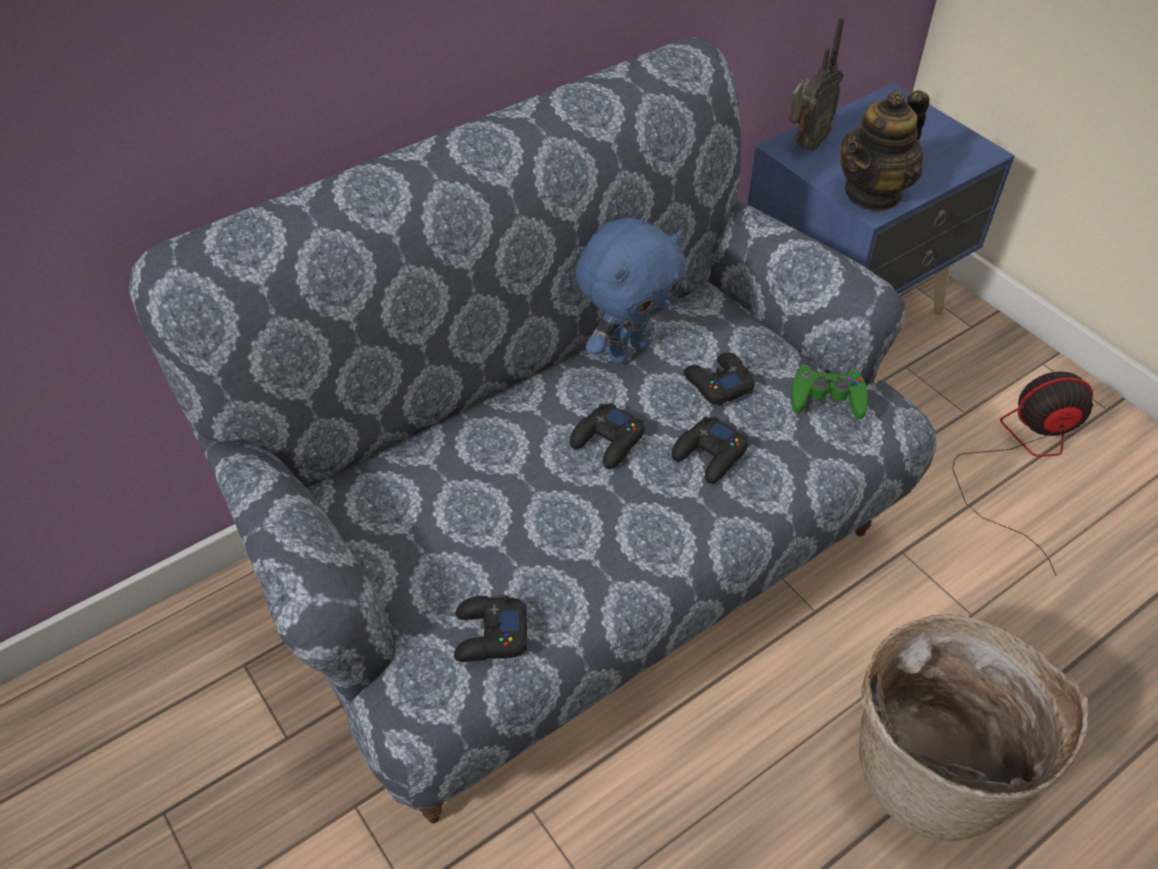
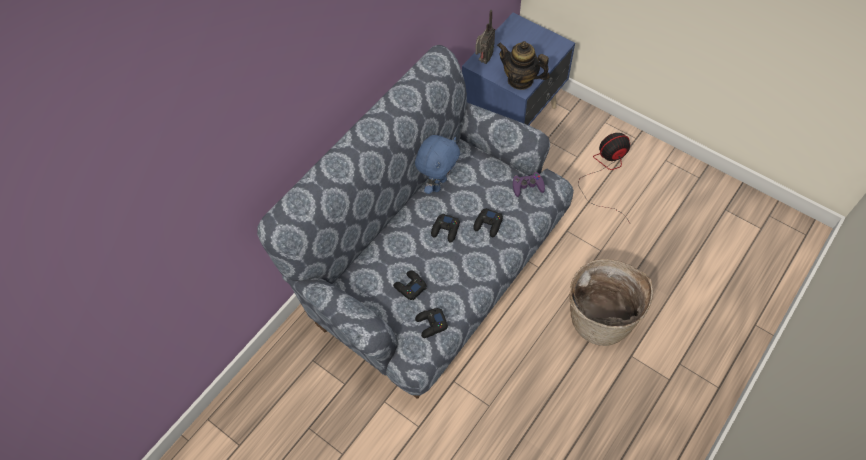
camera: 15 degrees left, 10 degrees up
(717, 384) = (481, 190): black game controller -> black game controller (410, 287)
(827, 398) = (527, 186): green game controller -> purple game controller
(873, 193) = (520, 80): teapot -> teapot turned 90 degrees clockwise

